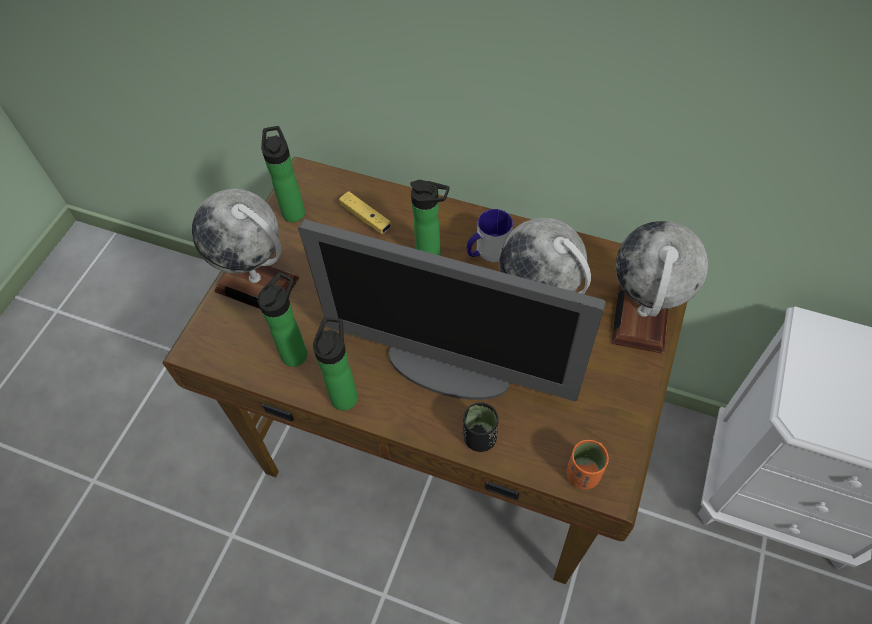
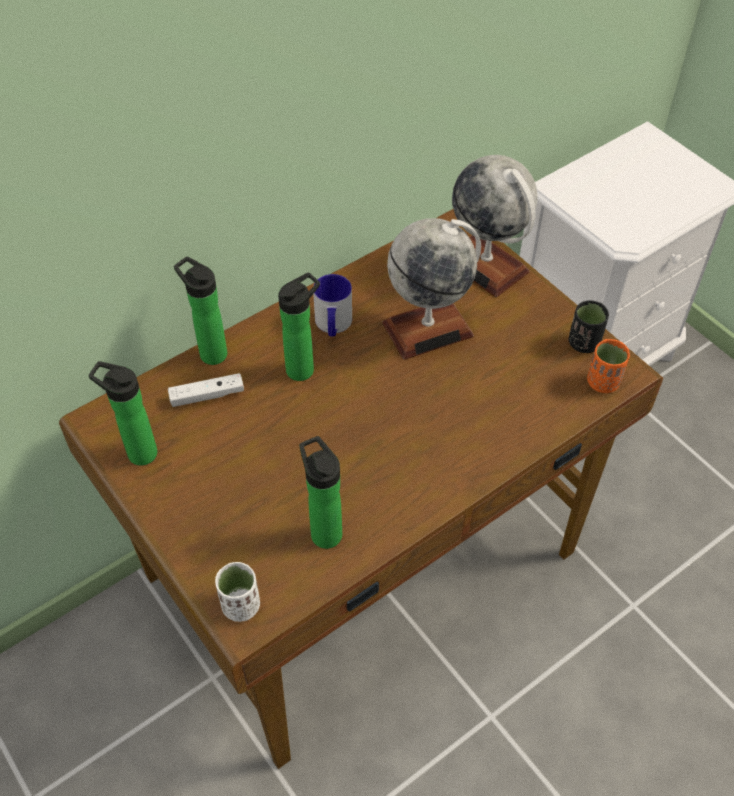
camera: 60 degrees left, 5 degrees down
(208, 338) = (241, 605): none -> white cup
(257, 284) = (208, 528): globe -> none
(345, 394) = (404, 512): bottle -> bottle (210, 352)
(365, 218) = (207, 396): yellow game controller -> white game controller
(449, 369) = (437, 418): monitor -> none
(479, 438) = (523, 433): black cup -> black cup (583, 343)

